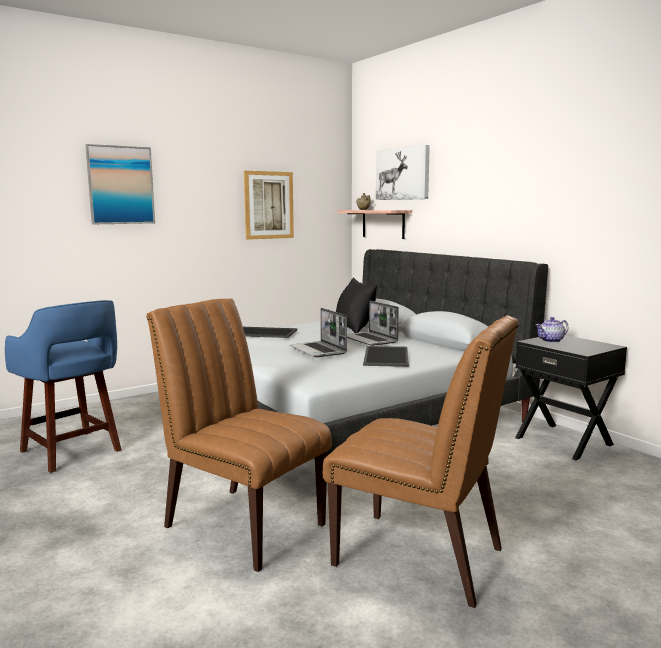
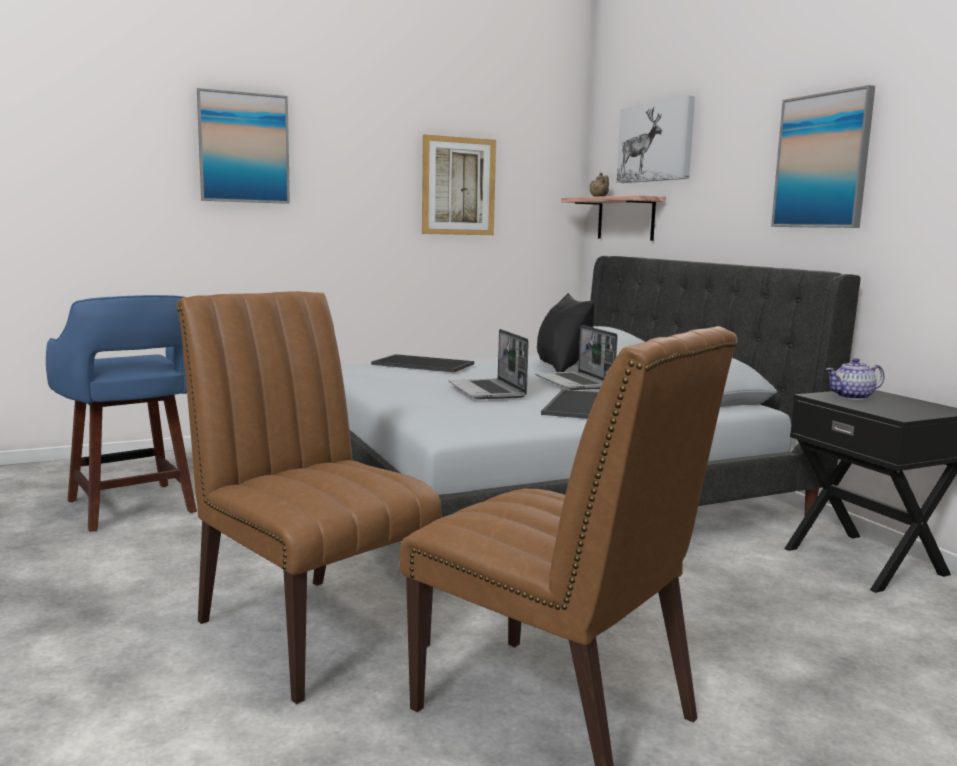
camera: 10 degrees right, 0 degrees up
(519, 191) = (822, 161): none -> picture

